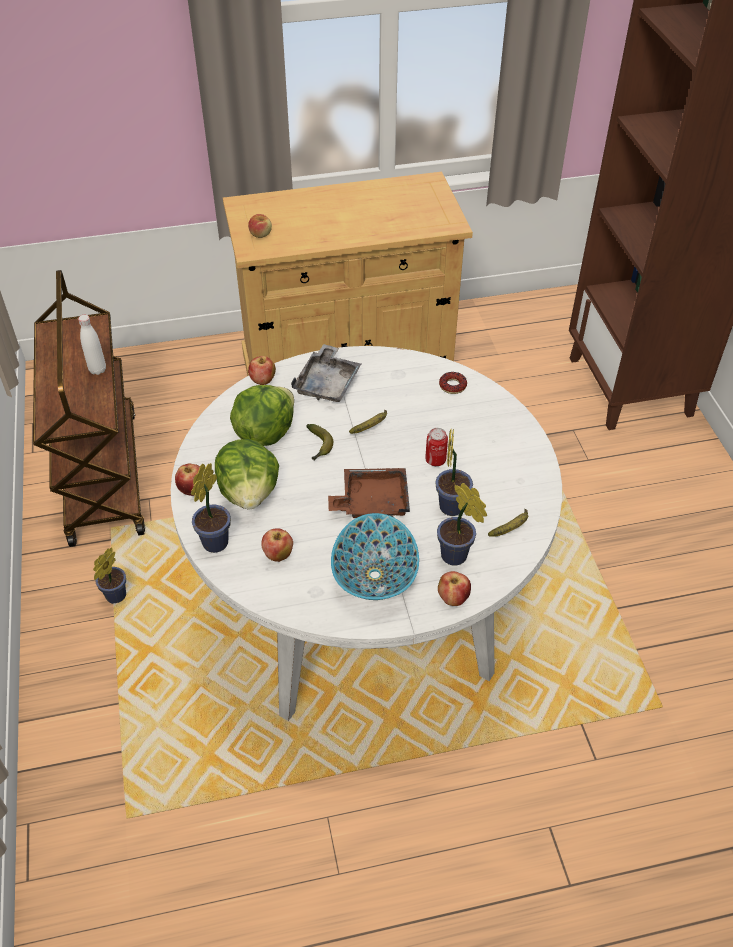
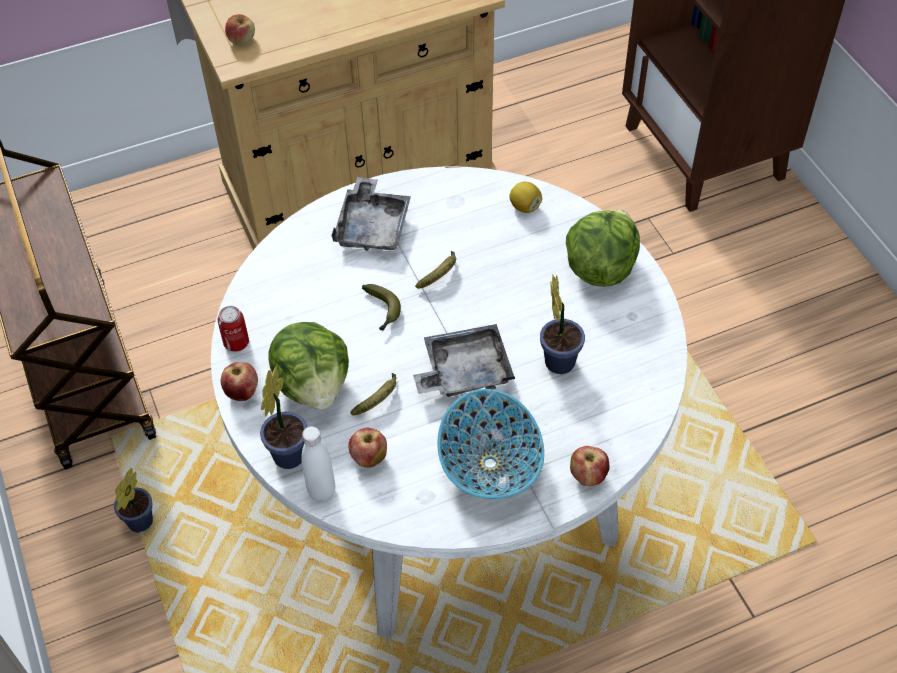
camera: 10 degrees left, 5 degrees up
(97, 370) = (66, 245): white bottle -> white bottle (321, 491)
(263, 381) = (292, 235): apple -> none
(264, 433) = (312, 304): lettuce -> lettuce (600, 268)
(372, 501) = (464, 371): brown tray -> grey tray
(435, 460) = (527, 306): can -> can (236, 343)
(452, 386) = (525, 207): donut -> lemon
(456, 557) = (580, 425): potted plant -> none
(511, 528) = (635, 377): banana -> banana (378, 400)

